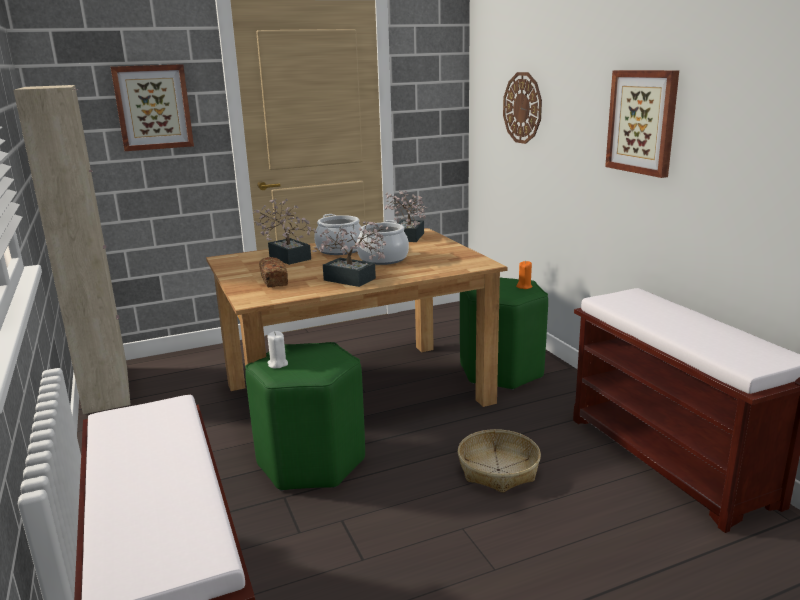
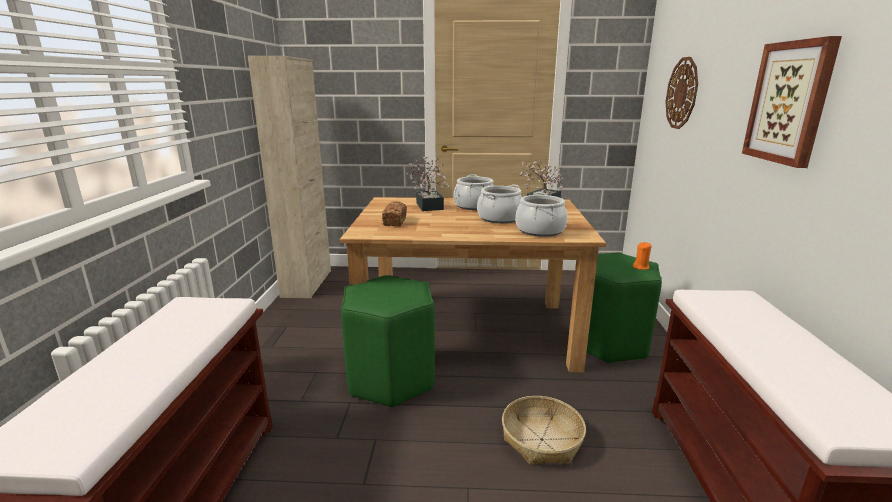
camera: 25 degrees right, 0 degrees up
(153, 107) = (368, 80): picture -> none
(277, 364) = (366, 290): white candle -> none
(354, 280) = (455, 231): potted plant -> none
(436, 265) = (540, 230): none -> cooking pot

